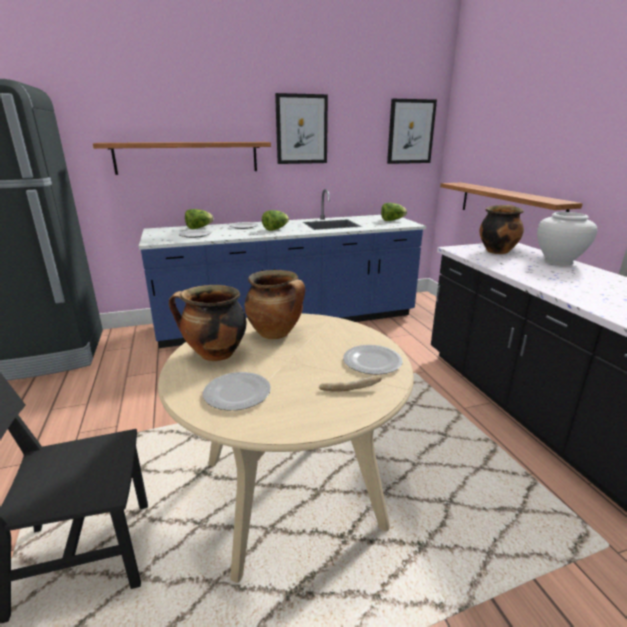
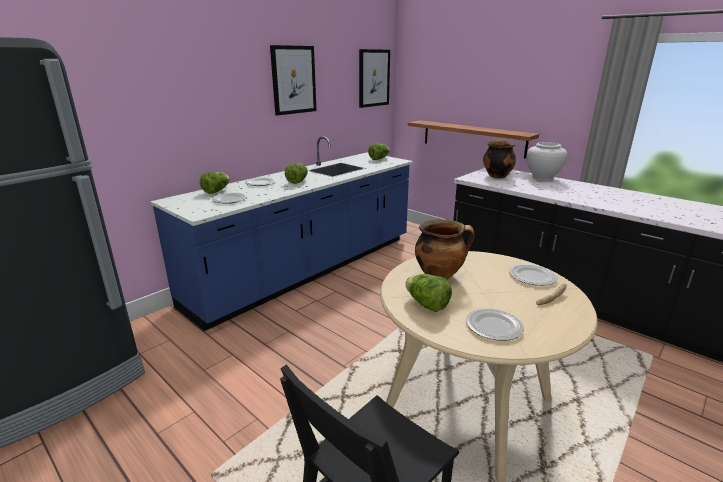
camera: 30 degrees left, 0 degrees up
(187, 157) = (191, 116): shelf -> none
(214, 355) = (427, 305): cooking pot -> lettuce

